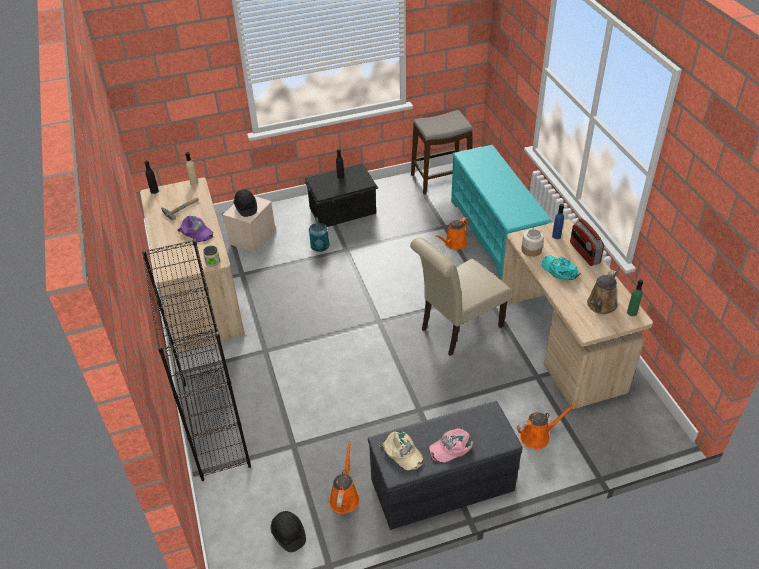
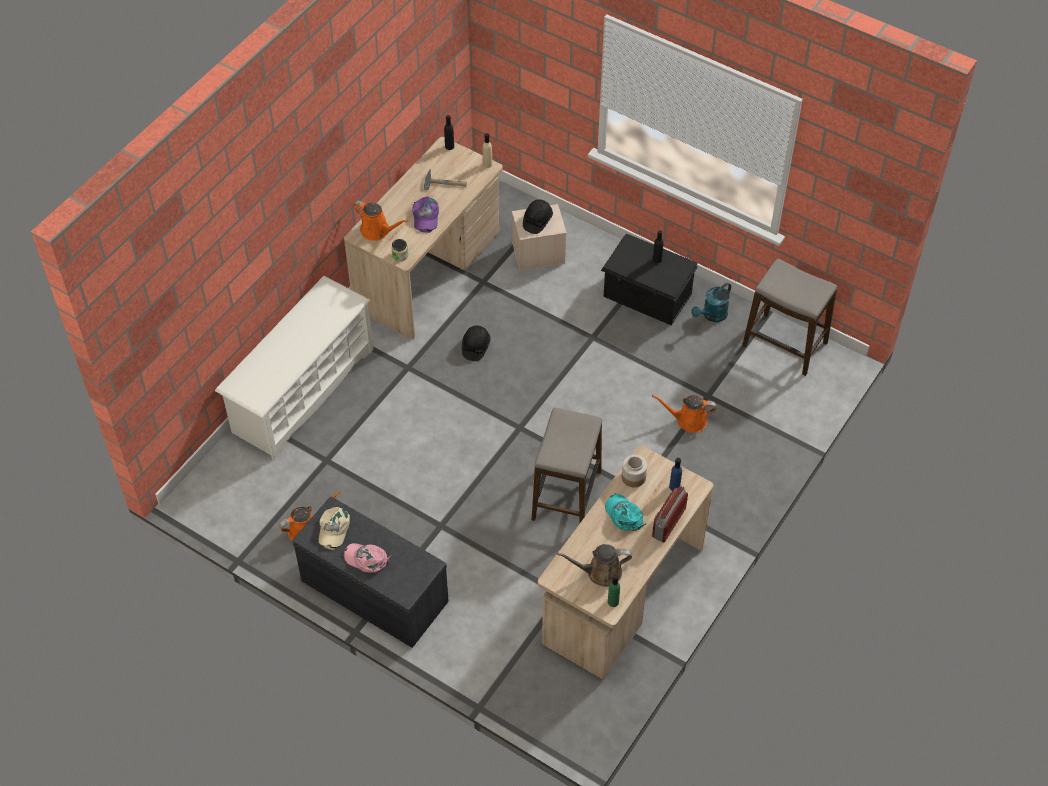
camera: 50 degrees right, 10 degrees up
(215, 423) = (302, 391): black bookcase -> white shoe rack
(288, 534) = (243, 516): black hard hat -> black hard hat (475, 347)
(320, 247) = (575, 315): turquoise watering can -> turquoise watering can (712, 315)
(457, 329) = (566, 495): beige chair -> stool
(494, 233) = (740, 444): turquoise shoe rack -> none
(537, 436) = (488, 633): orange watering can -> orange watering can (377, 231)
(559, 270) = (624, 515): turquoise cap -> turquoise cap turned 45 degrees counterclockwise

